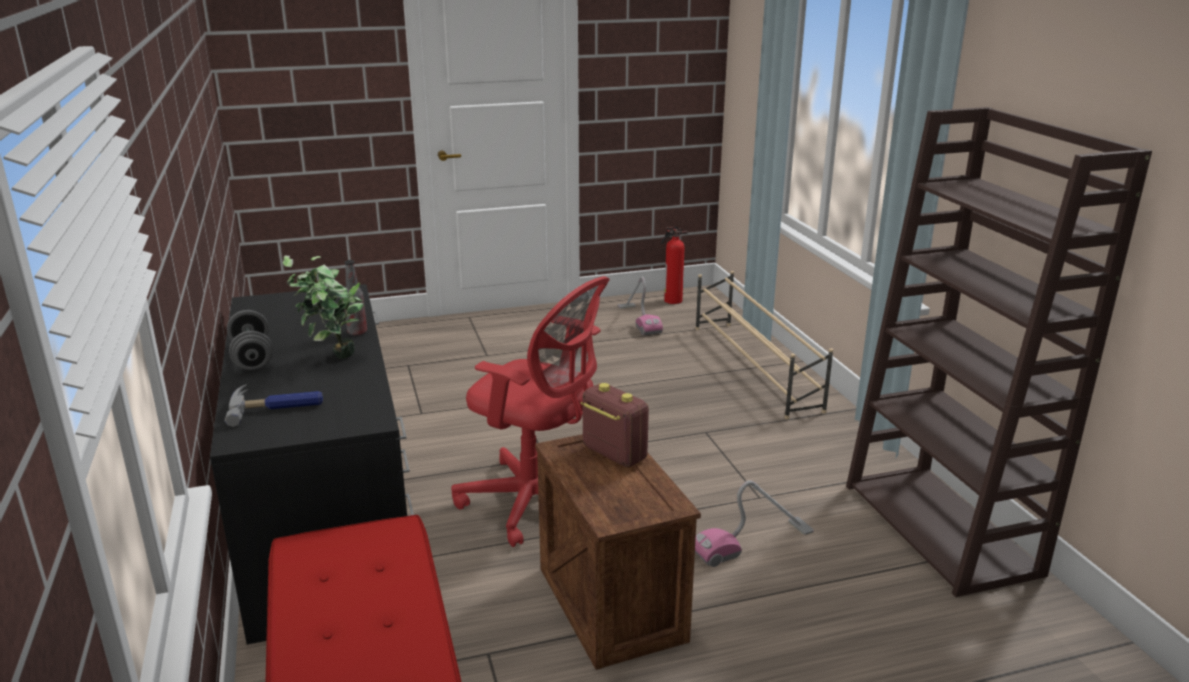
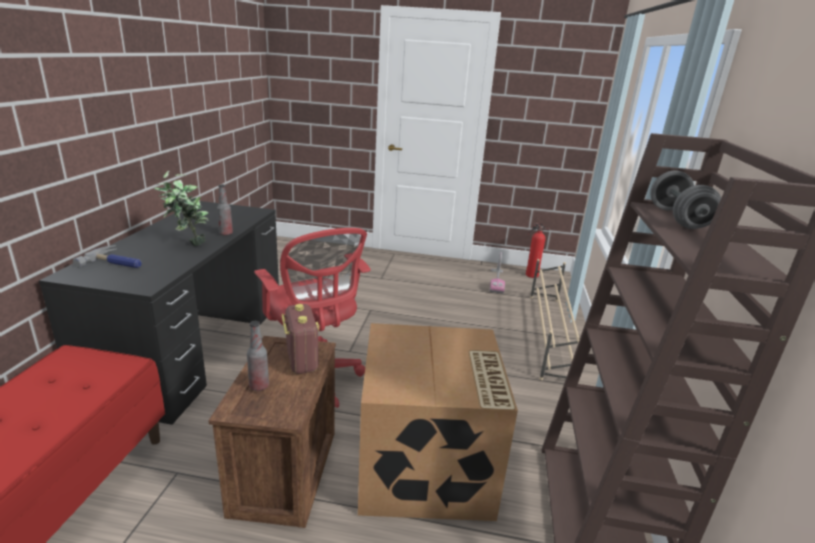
camera: 25 degrees right, 0 degrees up
(252, 357) = (153, 233): grey dumbbell -> grey dumbbell (677, 218)
(605, 491) = (259, 386): none -> bottle
(753, 542) = (427, 466): vacuum cleaner -> cardboard box

